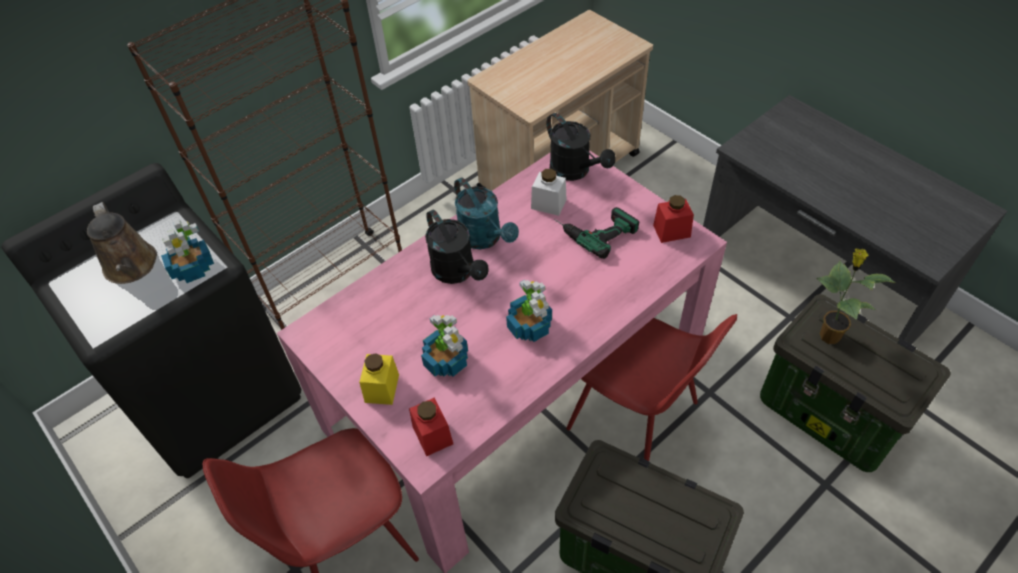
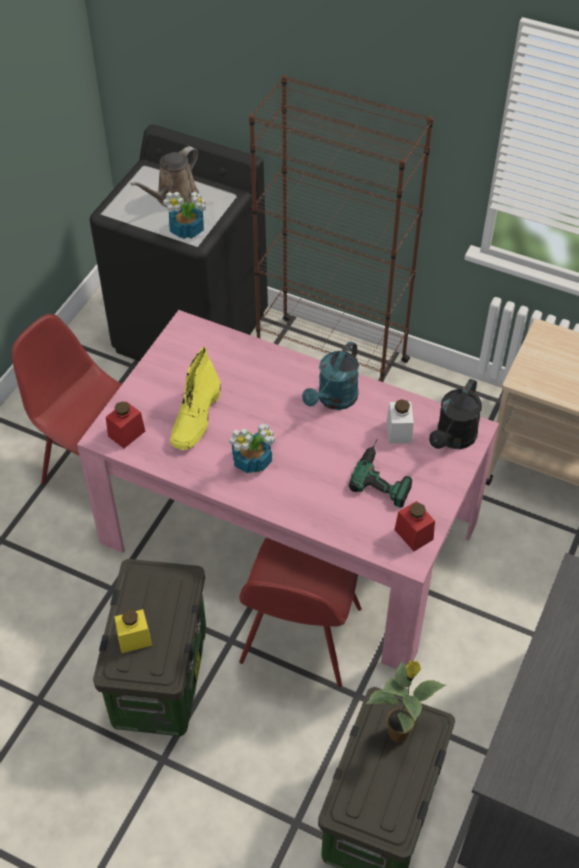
camera: 65 degrees right, 0 degrees up
(382, 388) = (155, 389): yellow jar -> yellow jar (134, 638)
(446, 360) = (196, 418): potted plant -> yellow boot
(457, 272) = (287, 394): black watering can -> none

